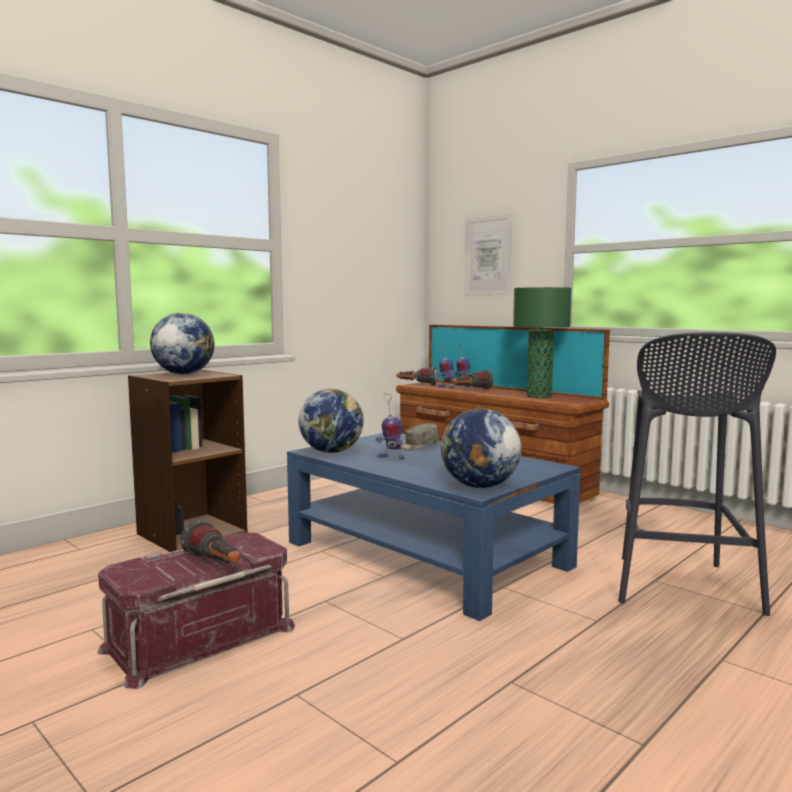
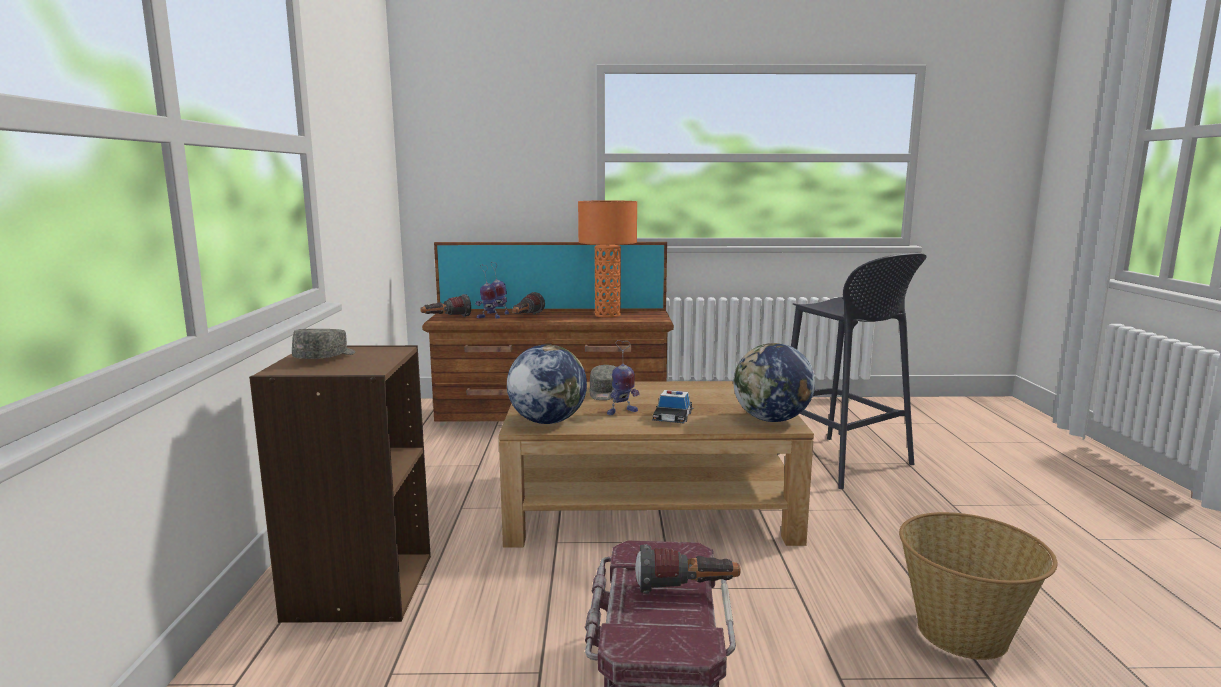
camera: 45 degrees left, 5 degrees up
(183, 374) = (326, 357): globe -> grey cap
(414, 467) = (673, 416): none -> toy car
(426, 554) = (650, 505): blue coffee table -> brown coffee table
(457, 730) = (964, 632): none -> basket
(488, 256) = (495, 159): picture -> none
(538, 396) = (607, 315): green table lamp -> orange table lamp

